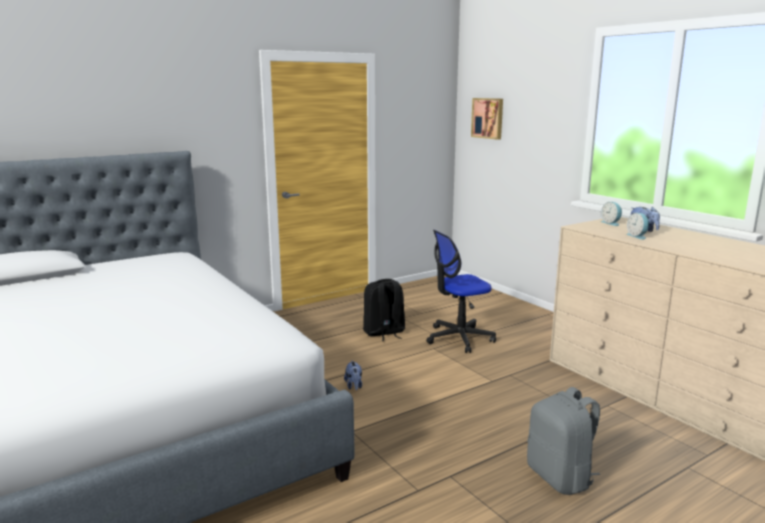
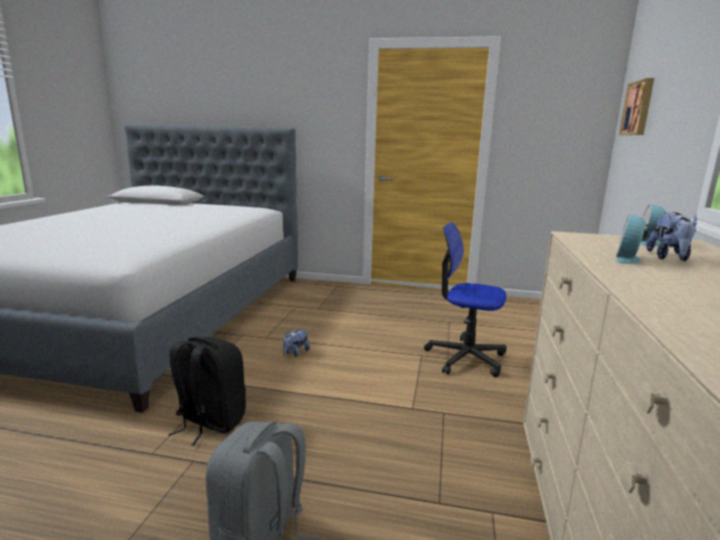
camera: 45 degrees right, 0 degrees up
(384, 333) = (406, 326): black backpack -> black backpack (209, 422)

